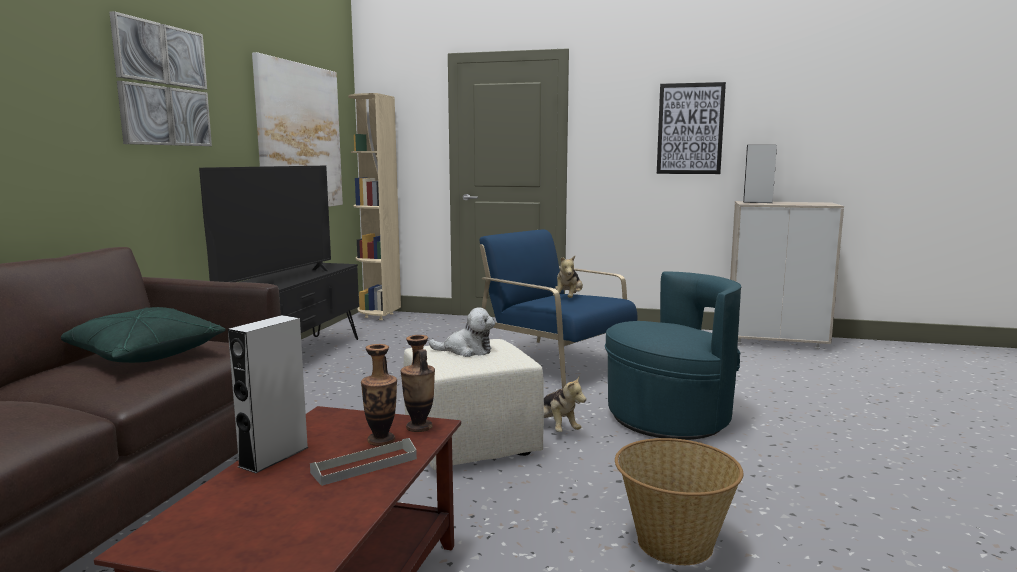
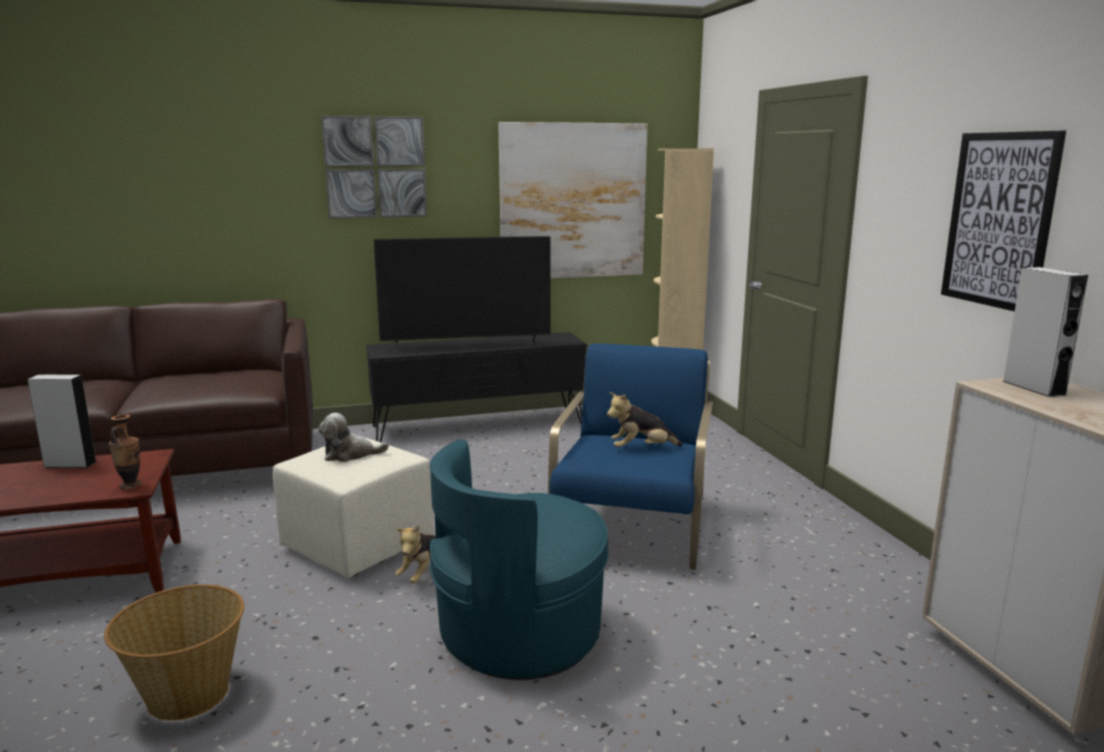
camera: 60 degrees right, 5 degrees up
(143, 355) = (210, 380): green pillow -> none
(364, 466) = (53, 489): grey tray -> none
(381, 440) = (101, 482): vase -> none
(466, 351) = (350, 454): plush toy -> plush toy turned 105 degrees clockwise
(667, 417) = (520, 632): turquoise armchair -> turquoise armchair turned 105 degrees clockwise

